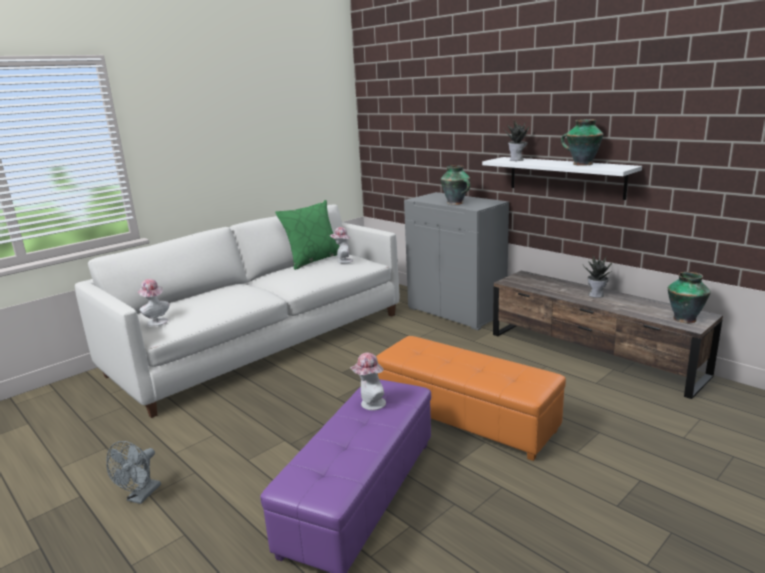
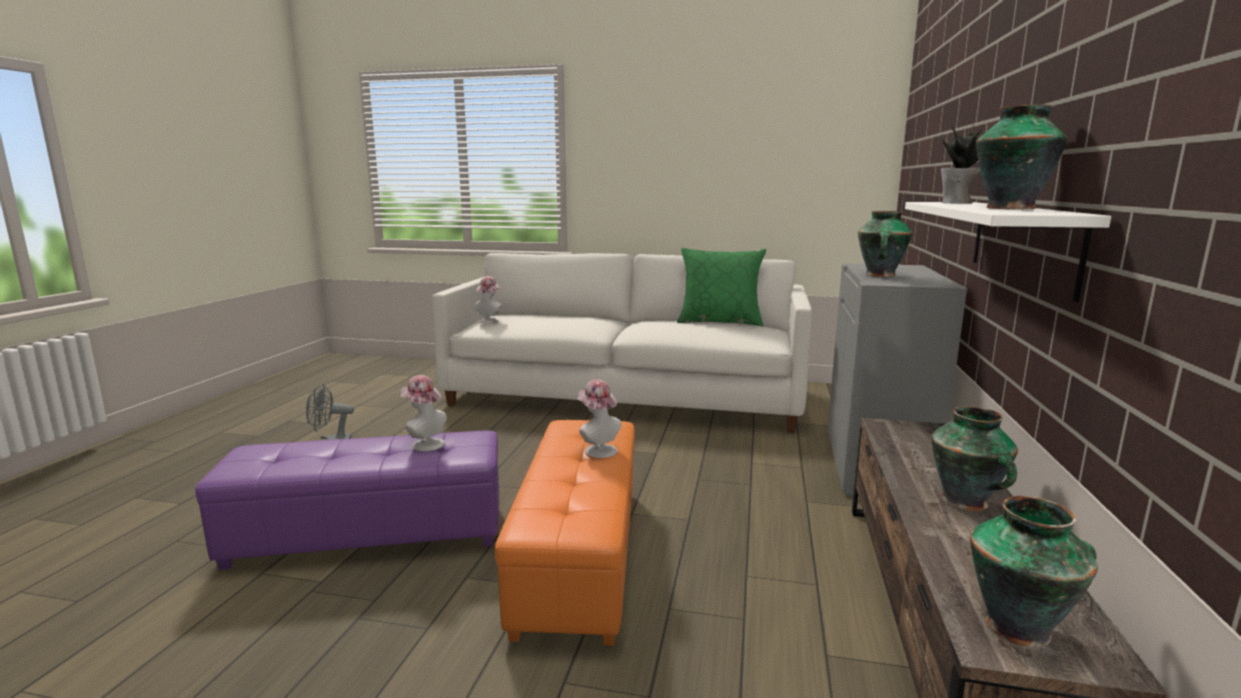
camera: 55 degrees right, 5 degrees down
(342, 261) = (738, 330): hat -> hat (598, 449)
(596, 295) = (966, 502): potted plant -> vase

